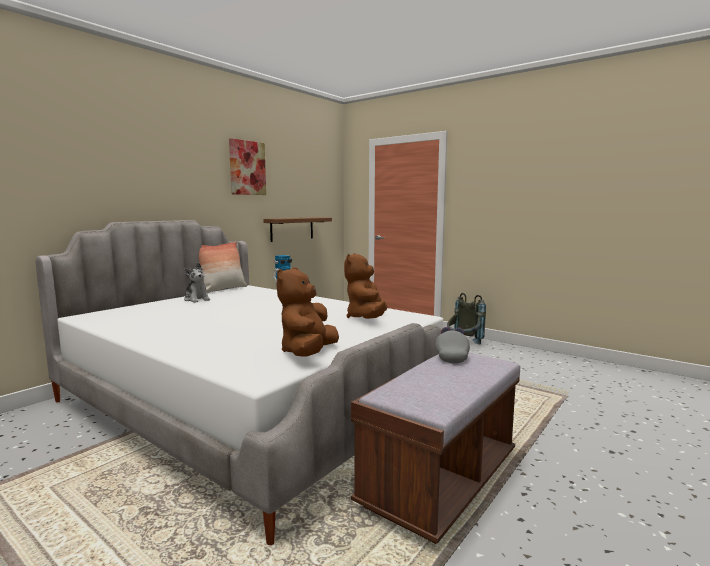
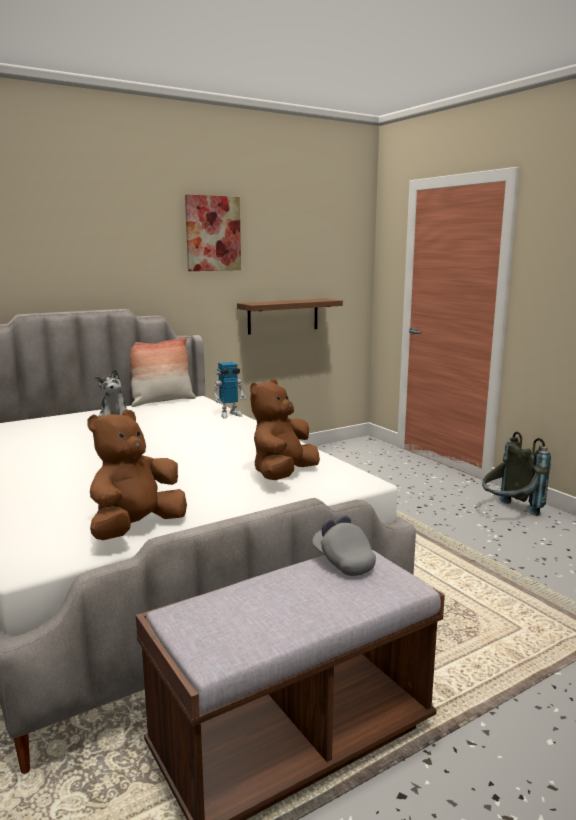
camera: 20 degrees right, 5 degrees up
(451, 356) = (343, 561): grey cap -> grey cap turned 60 degrees counterclockwise

